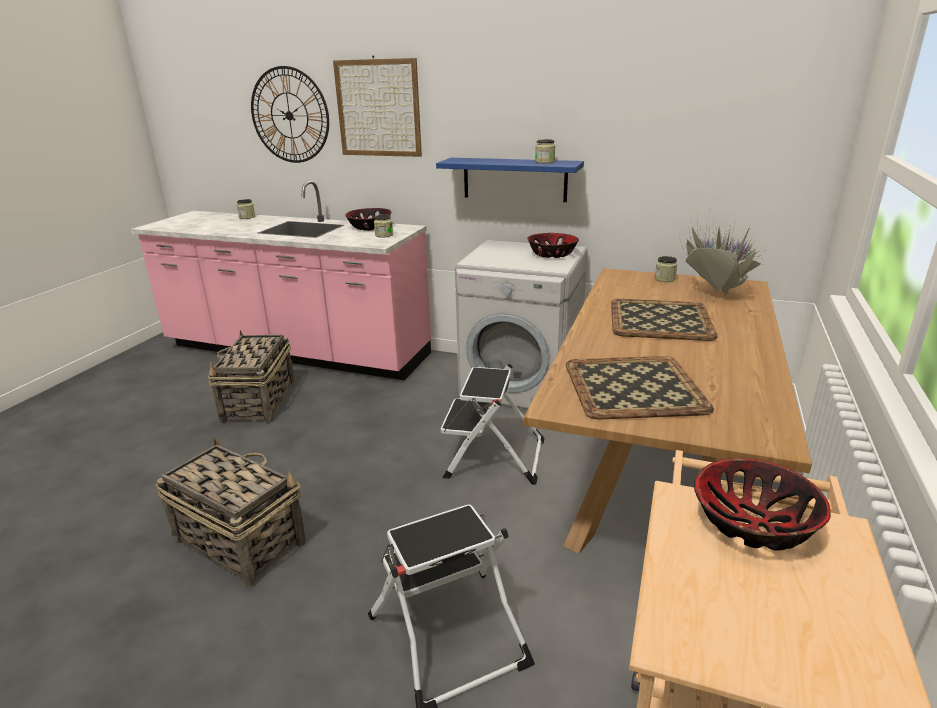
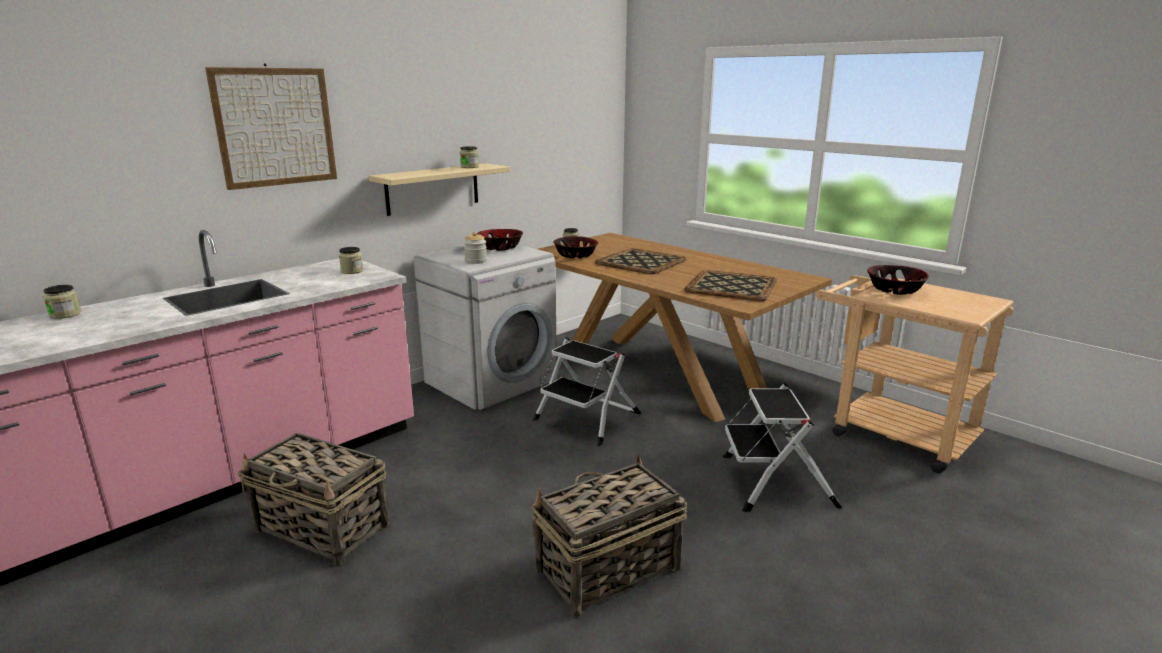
camera: 65 degrees left, 5 degrees down
(289, 115) = (125, 144): wall clock -> none
(370, 227) = (304, 272): bowl -> bowl (576, 255)
(493, 258) = (476, 261): none -> jar
(514, 179) = (433, 189): blue shelf -> beige shelf
(714, 295) = (616, 244): potted plant -> none

